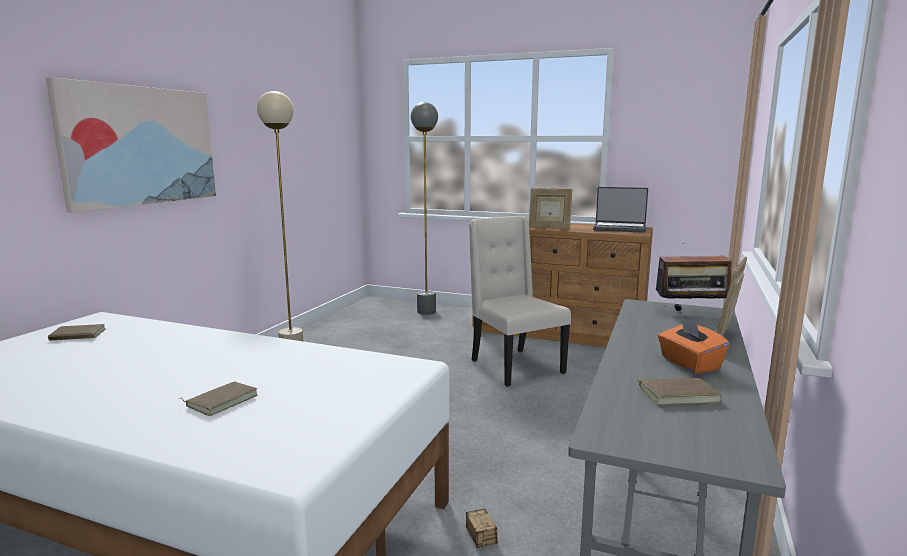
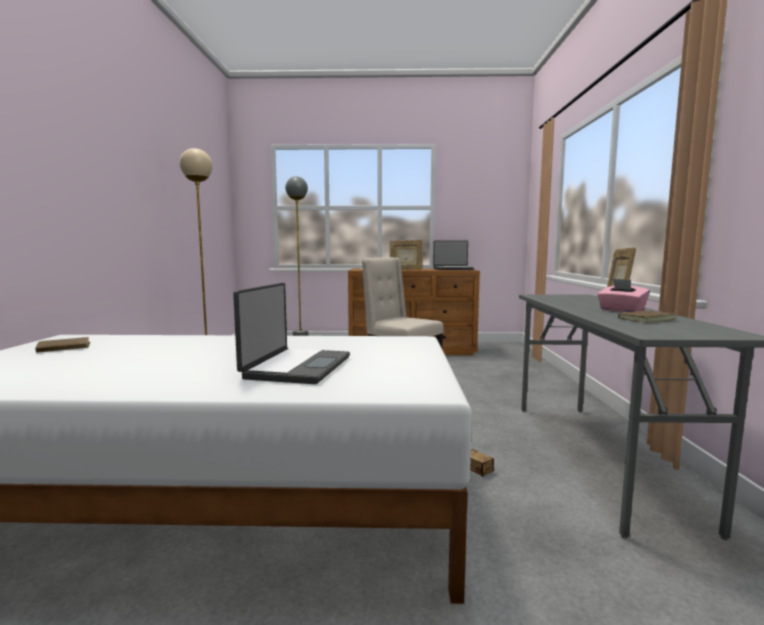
camera: 20 degrees left, 5 degrees down
(140, 146) = (87, 179): picture -> none
(221, 401) = (296, 367): brown book -> laptop
(689, 364) = (621, 310): orange tissue box -> pink tissue box
(691, 313) = (571, 296): radio -> none

